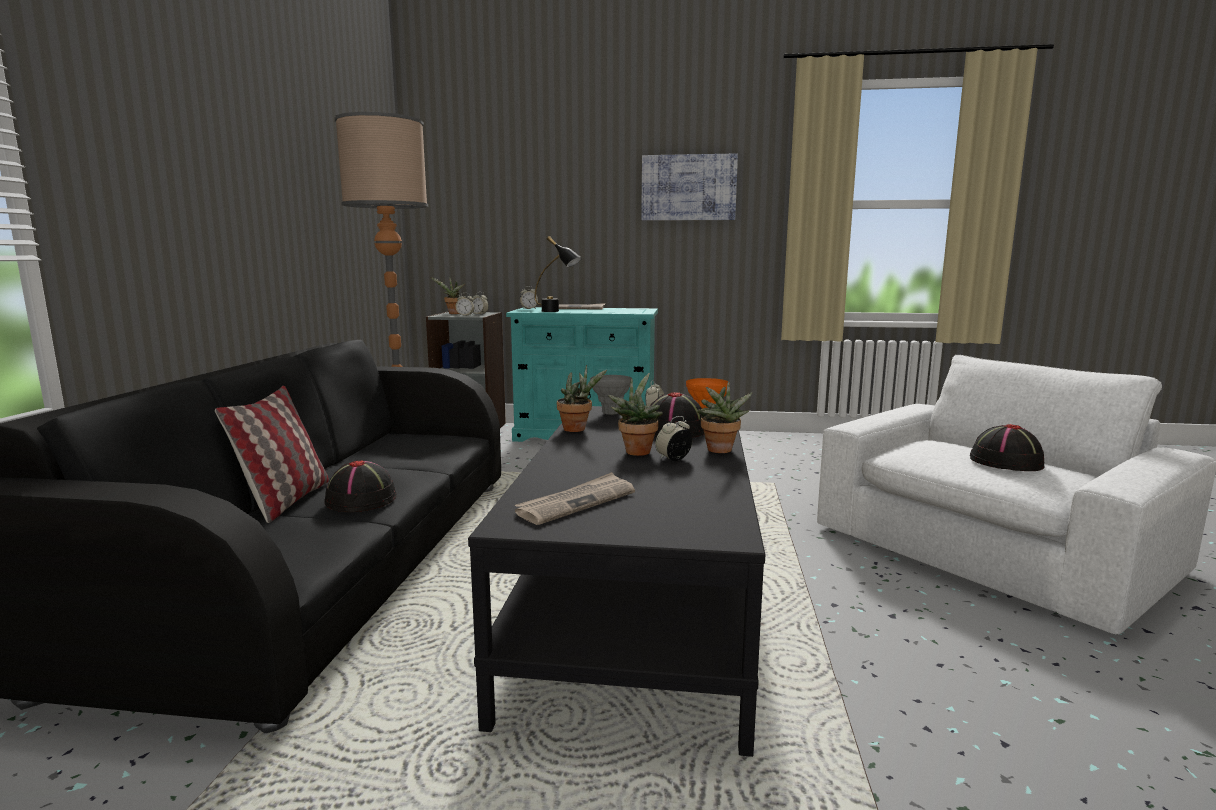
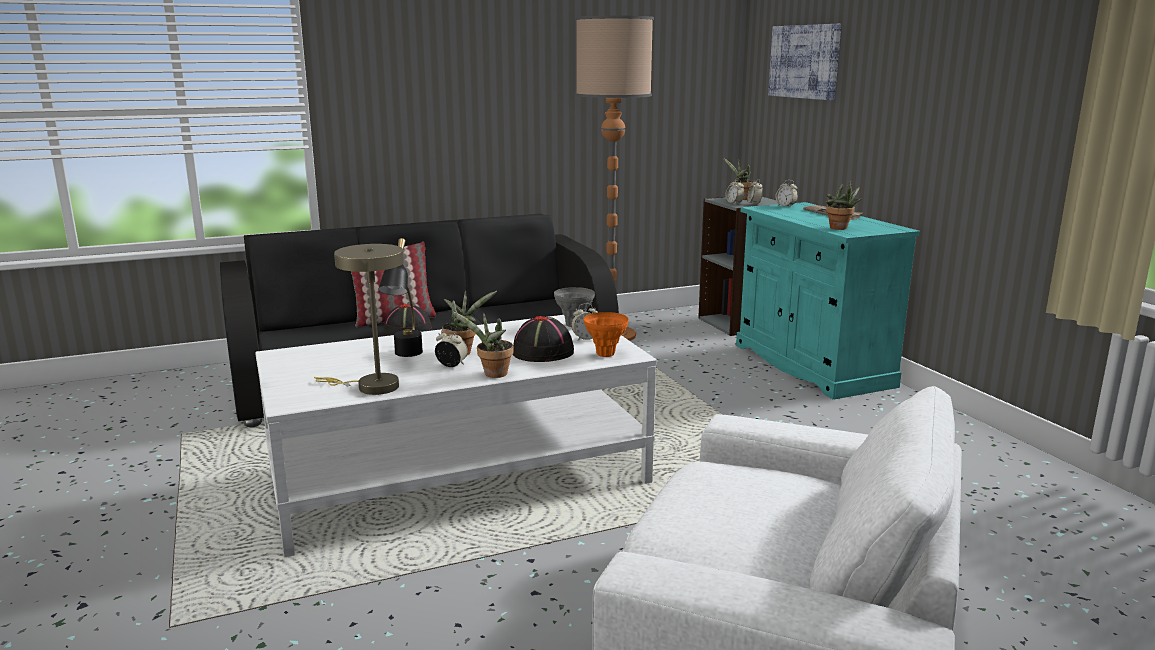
camera: 60 degrees right, 5 degrees up
(557, 311) = (785, 214): black table lamp -> black table lamp (405, 357)
(576, 502) = (328, 359): newspaper -> none
(578, 429) = (505, 327): potted plant -> potted plant (840, 228)
(638, 601) = (460, 477): black coffee table -> white coffee table
(688, 188) = (978, 68): picture -> picture (804, 61)
(706, 494) = (371, 386): none -> beige table lamp
(1005, 462) = (738, 522): black hat -> none

